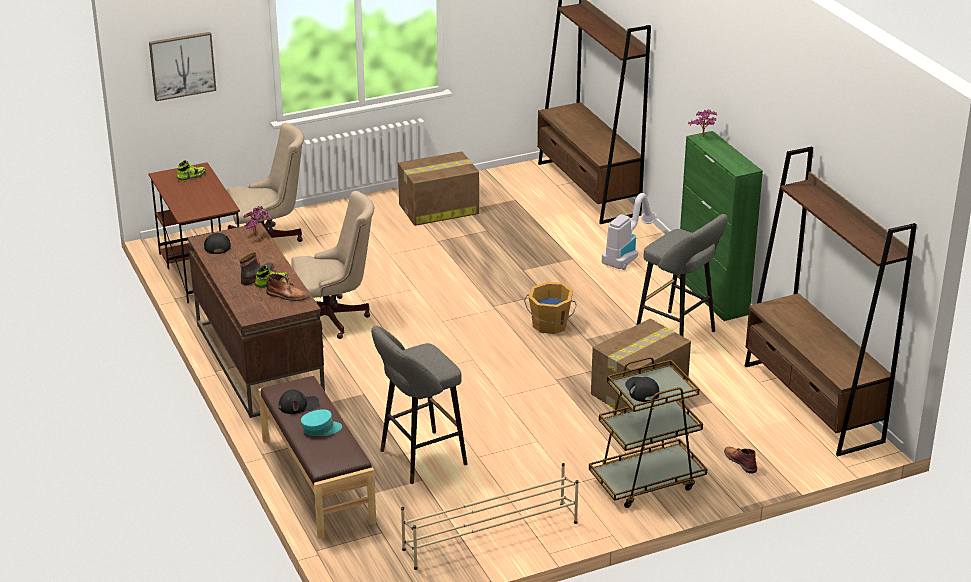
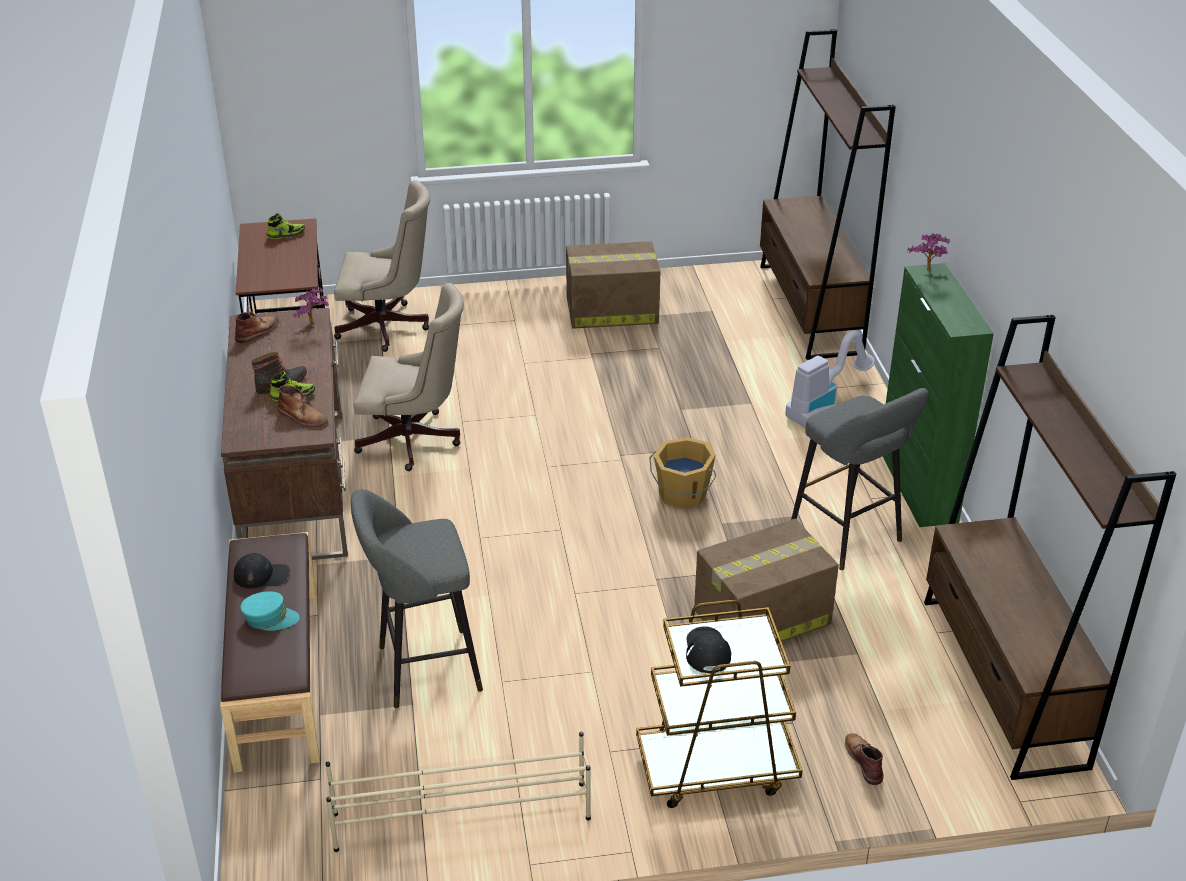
camera: 15 degrees right, 5 degrees up
(182, 65) = (292, 93): picture -> none
(216, 245) = (258, 331): black cap -> brown boot

